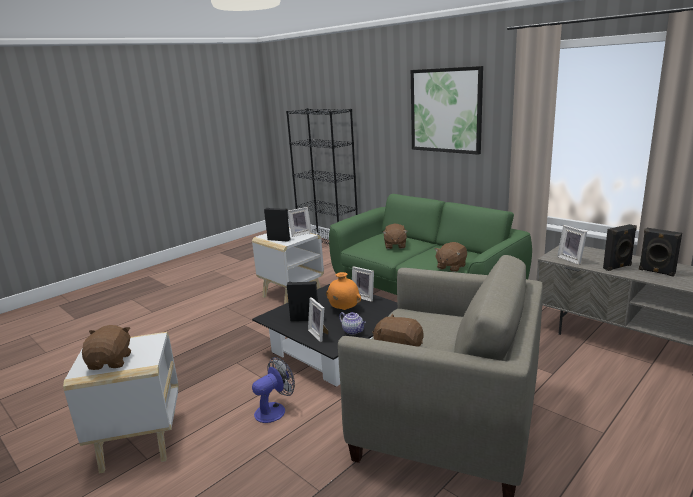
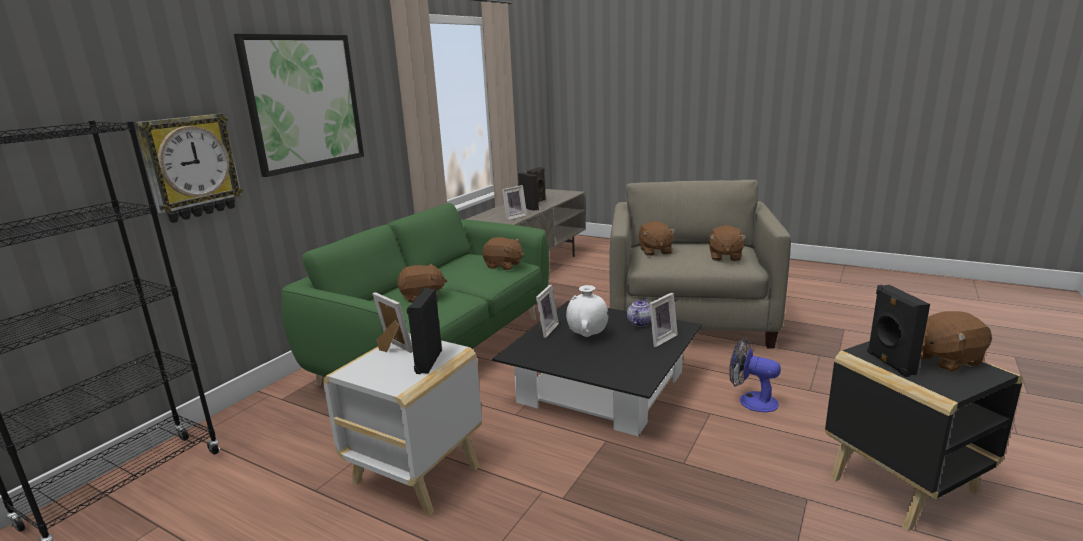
camera: 105 degrees left, 0 degrees up
(140, 441) = (903, 484): white side table -> black side table
(305, 319) = (627, 355): black speaker -> black speaker (889, 363)
(344, 309) = (587, 336): orange vase -> white vase
(384, 135) = (191, 167): none -> wall clock
(438, 318) = (655, 251): none -> brown plush toy

